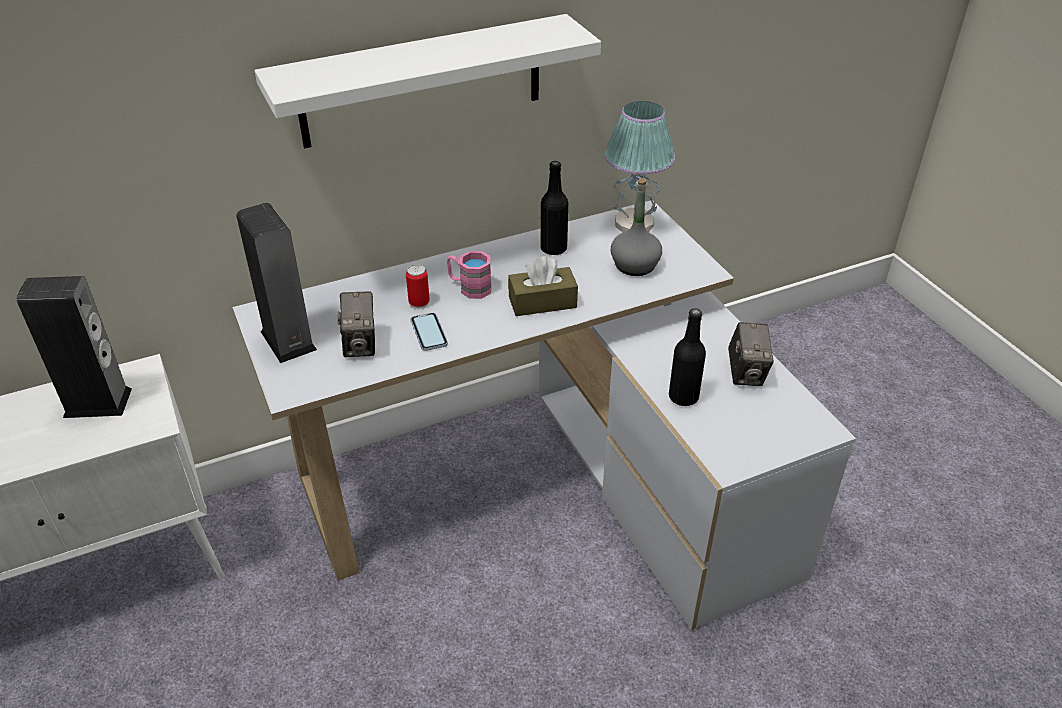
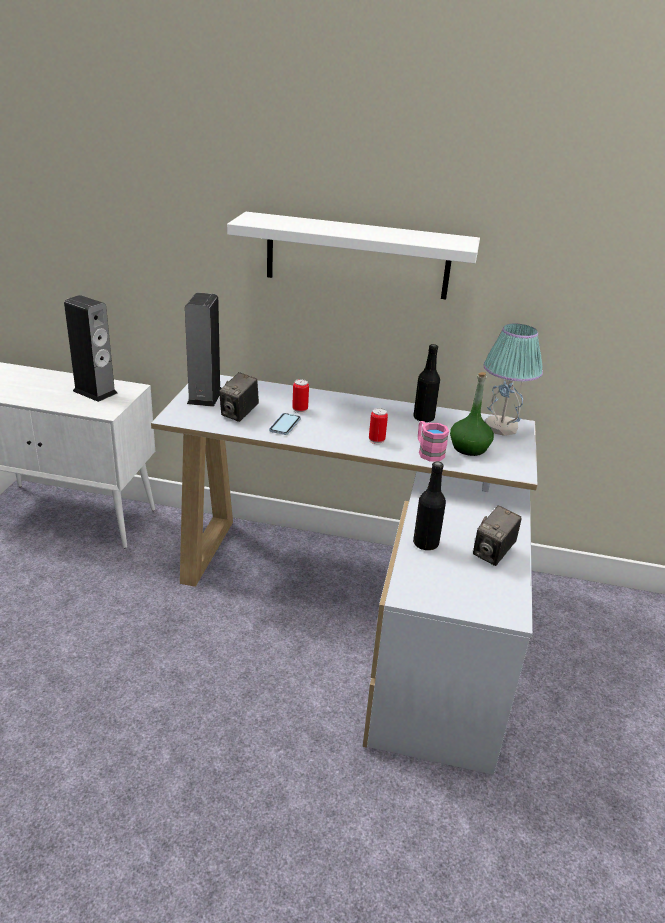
camera: 35 degrees right, 10 degrees down
(469, 287) = (341, 415): pink mug -> pink mug (428, 452)
(542, 302) = (376, 440): brown tissue box -> can
(634, 265) = (469, 448): grey bottle -> green bottle

